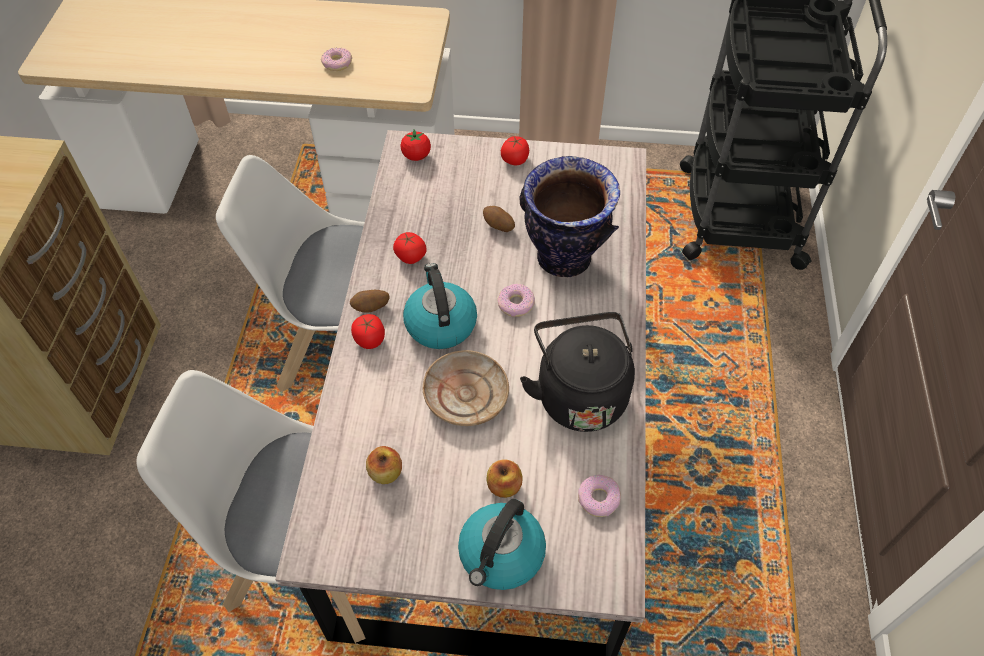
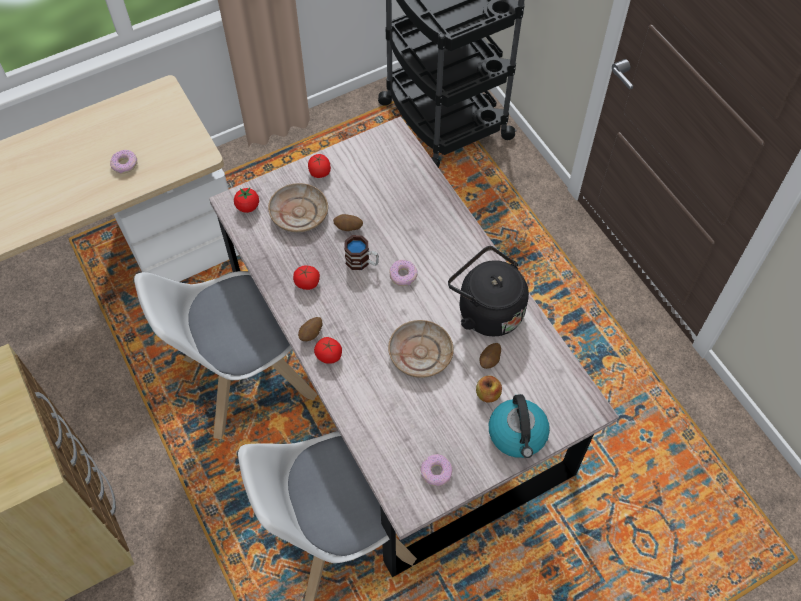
camera: 35 degrees left, 5 degrees up
(385, 472) = (412, 432): apple -> none
(440, 323) = (365, 317): kettle -> none
(460, 187) = (298, 213): none -> beige plate
(484, 267) = (362, 262): none -> mug
(537, 450) = (490, 360): none -> potato
(563, 259) = (408, 227): vase -> none
(598, 499) = (546, 367): donut -> donut (436, 472)

